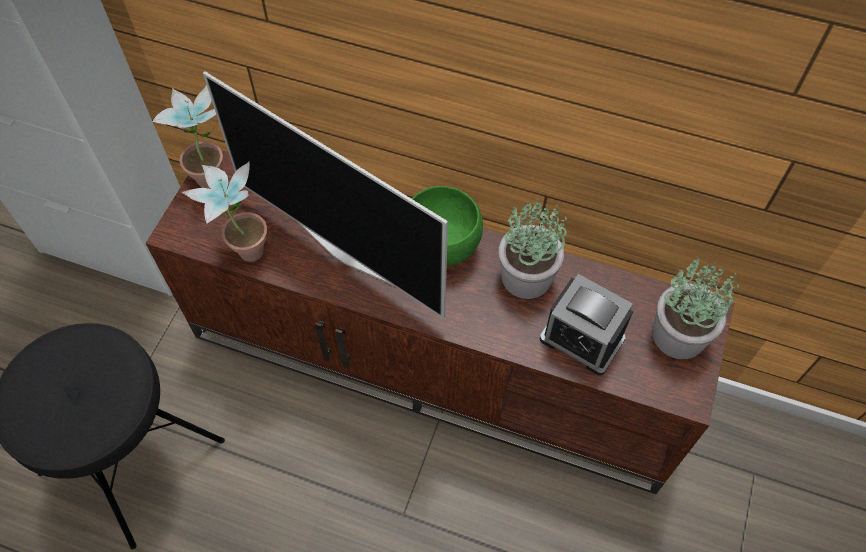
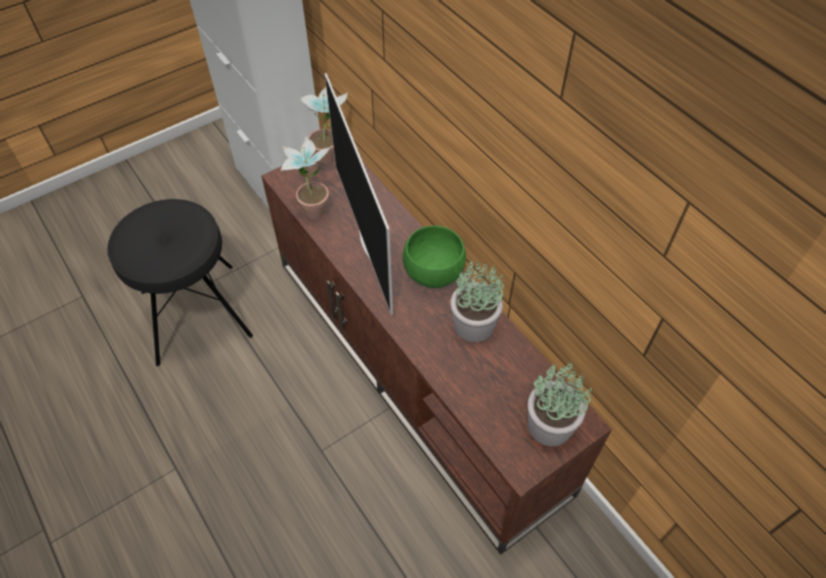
camera: 35 degrees right, 5 degrees down
(581, 339) = (477, 385): alarm clock -> none

